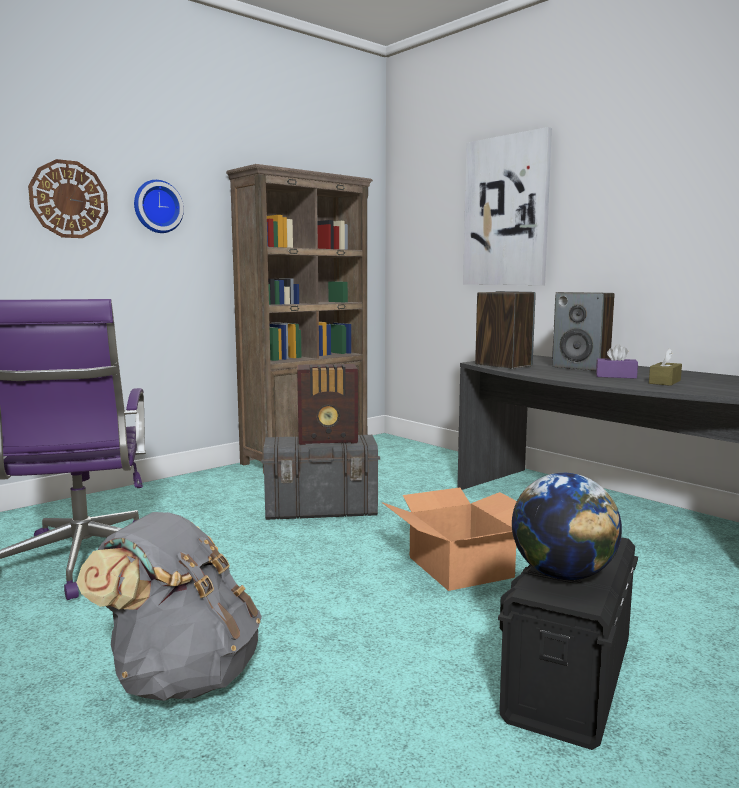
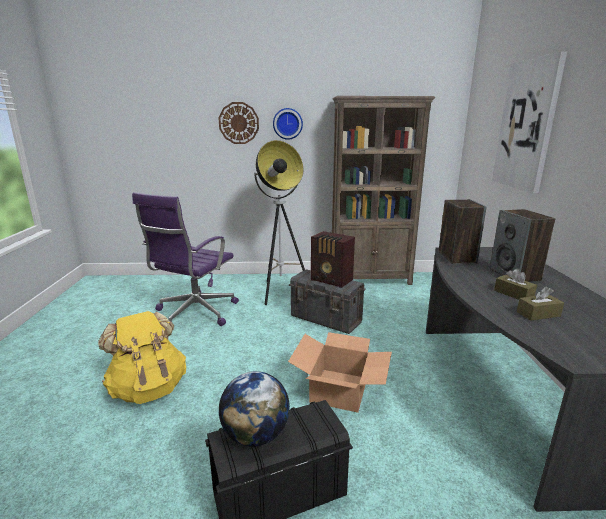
camera: 40 degrees right, 10 degrees up
(181, 677) = (148, 388): grey backpack -> yellow backpack
(198, 500) = (281, 292): none -> floor lamp
(616, 376) = (513, 294): purple tissue box -> brown tissue box

